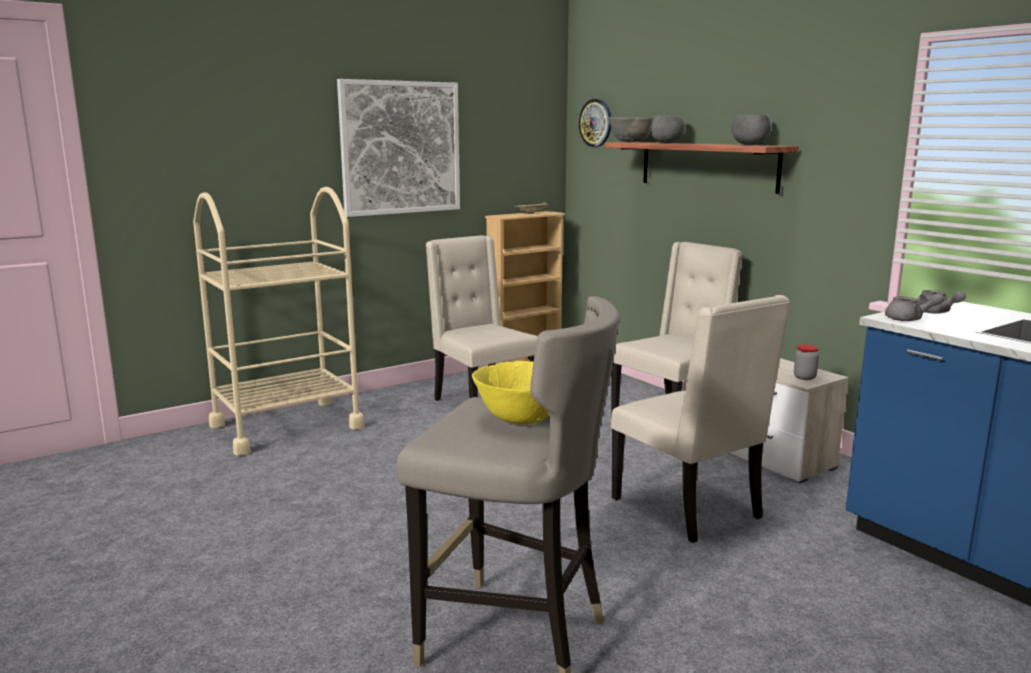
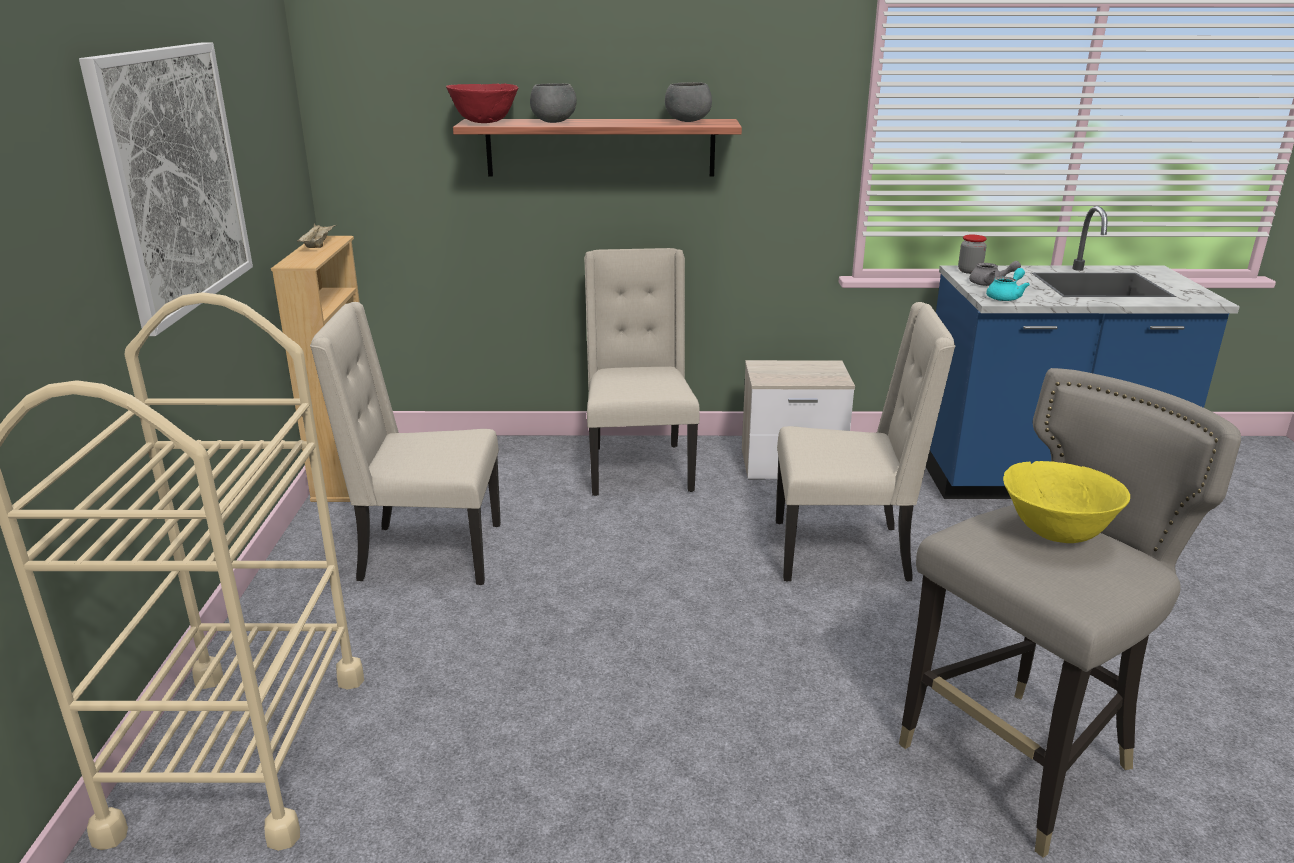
camera: 55 degrees left, 10 degrees up
(596, 123) = (372, 91): wall clock -> none
(631, 142) = (484, 122): grey bowl -> red bowl
(804, 377) = (824, 374): jar -> jar (969, 271)
(909, 319) = (1006, 297): grey teapot -> turquoise teapot

